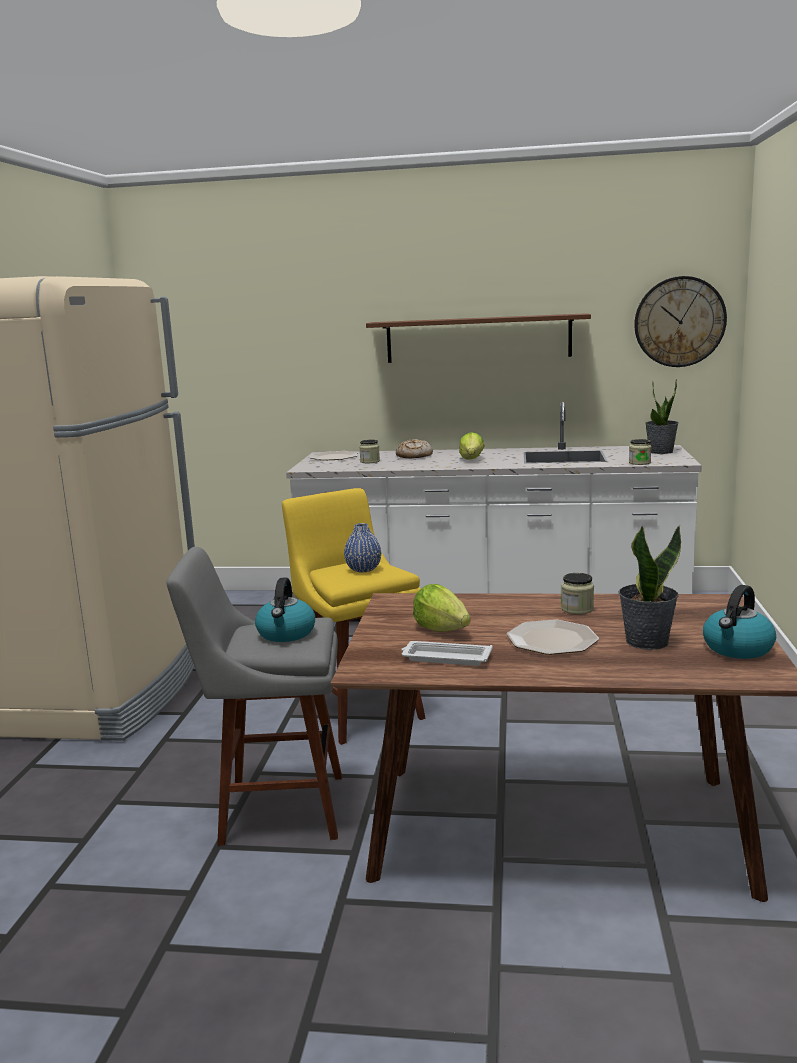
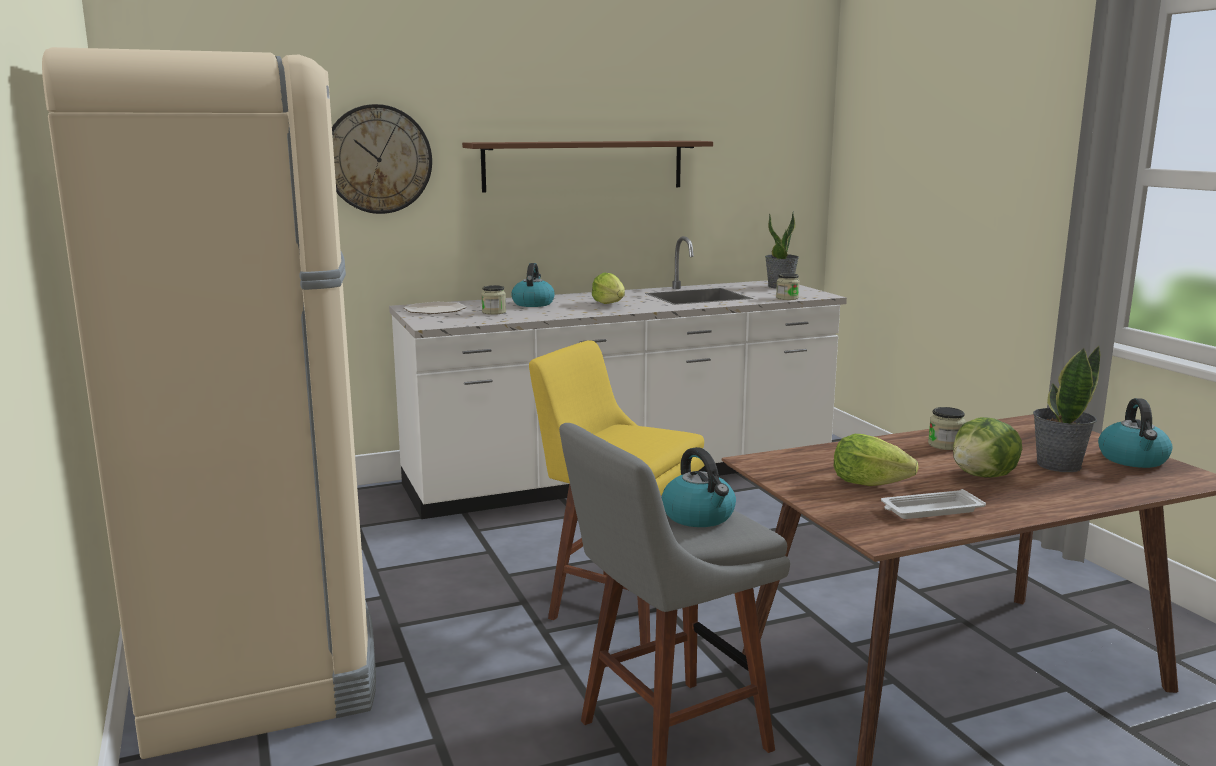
camera: 30 degrees left, 0 degrees up
(363, 569) = (641, 435): blue vase -> none
(414, 456) = (533, 303): bread -> kettle
(553, 640) = (984, 476): plate -> lettuce
(679, 322) = (778, 152): wall clock -> wall clock (378, 159)

